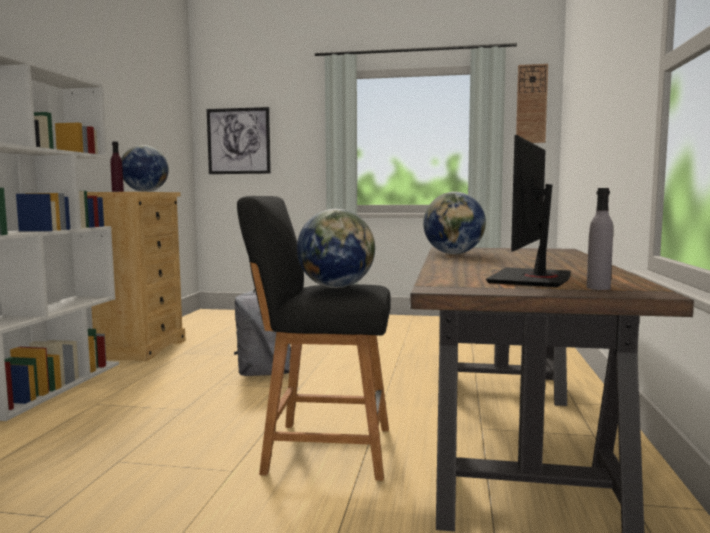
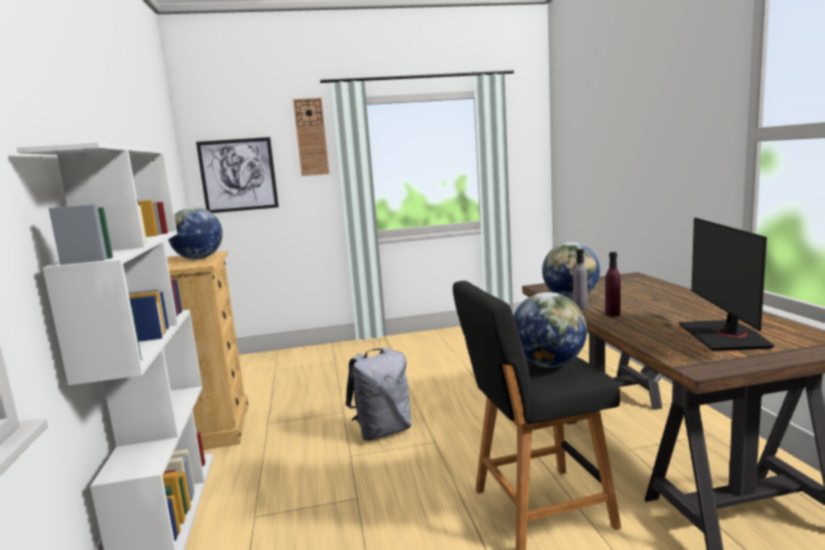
camera: 20 degrees left, 5 degrees up
(117, 191) = (181, 266): purple bottle -> purple bottle (612, 314)
(531, 104) = (525, 125): wall clock -> wall clock (311, 137)
(598, 288) = (798, 344): grey bottle -> grey bottle (580, 308)

